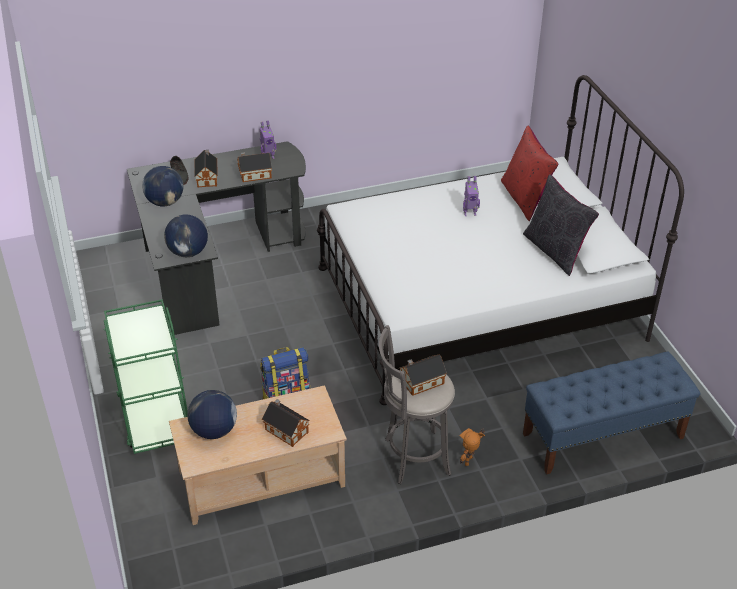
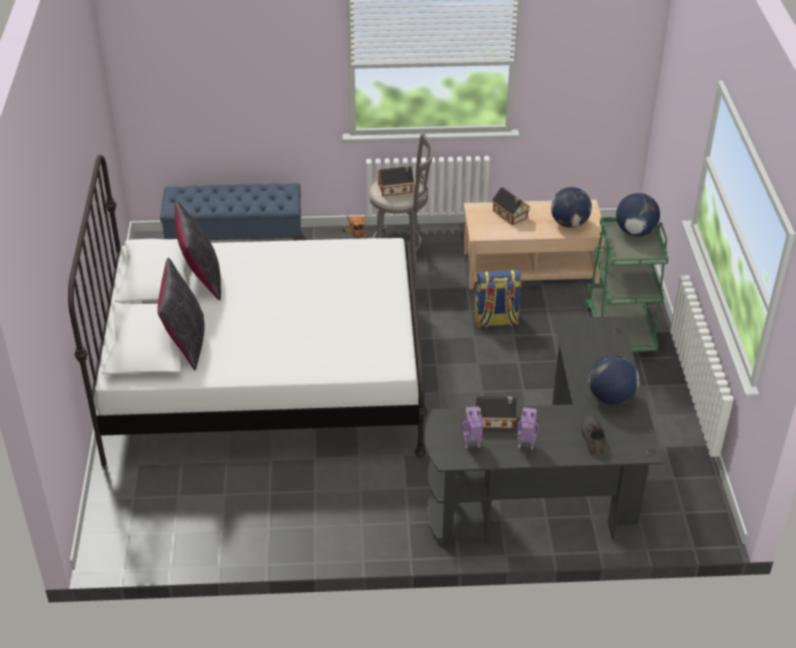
camera: 165 degrees left, 0 degrees up
(188, 252) = (585, 328): globe -> globe (635, 232)
(207, 177) = (556, 426): toy house -> none
(469, 213) = (259, 335): toy robot -> toy robot (525, 446)
(525, 199) = (185, 342): red pillow -> black pillow

